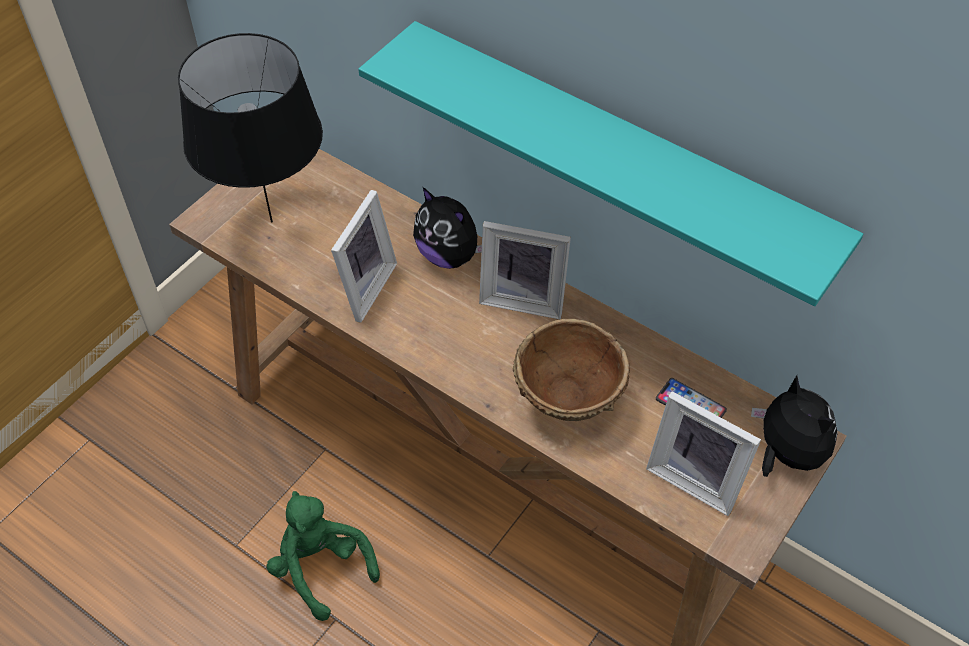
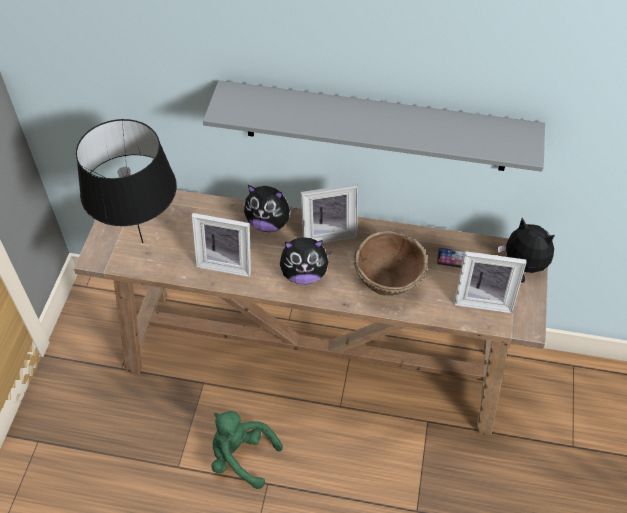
camera: 25 degrees left, 0 degrees up
(362, 287) = (226, 262): picture frame -> picture frame turned 105 degrees clockwise
(456, 342) = (304, 274): none -> plush toy
(616, 159) = (376, 126): turquoise shelf -> grey shelf

